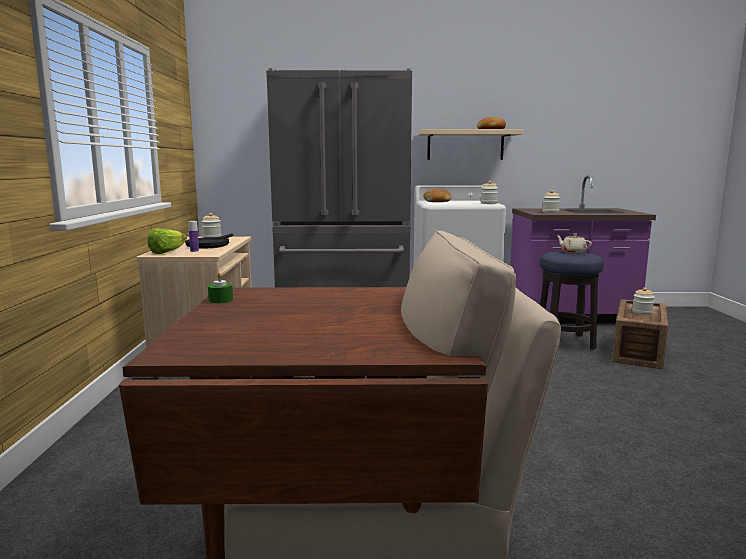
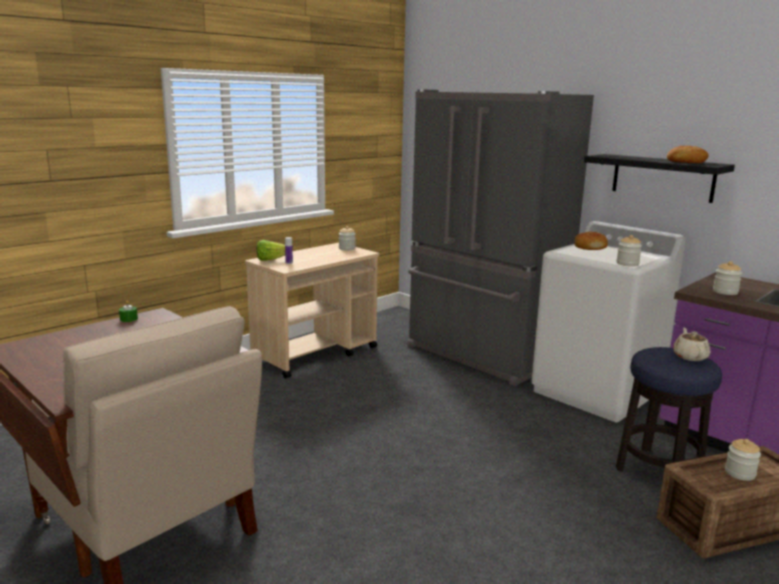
camera: 45 degrees right, 5 degrees up
(210, 244) = (320, 257): black frying pan -> none
(465, 145) = (662, 177): beige shelf -> black shelf

